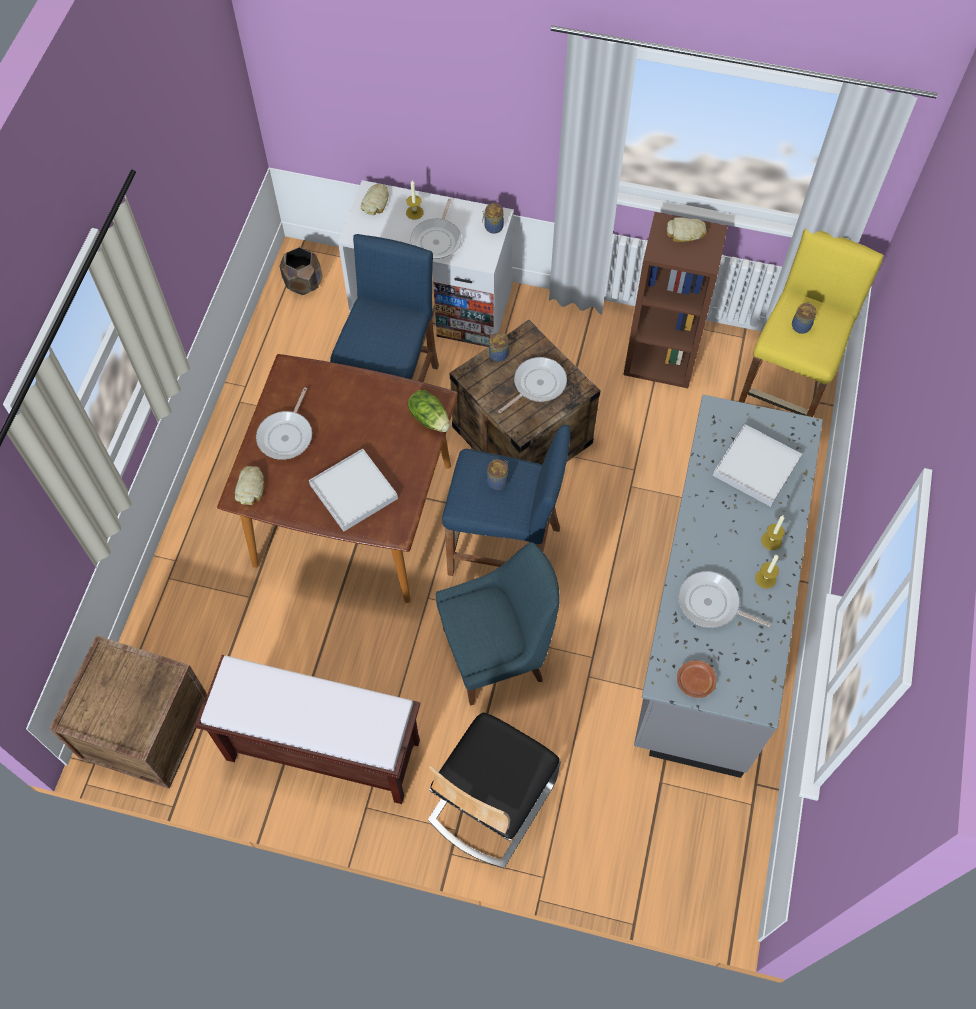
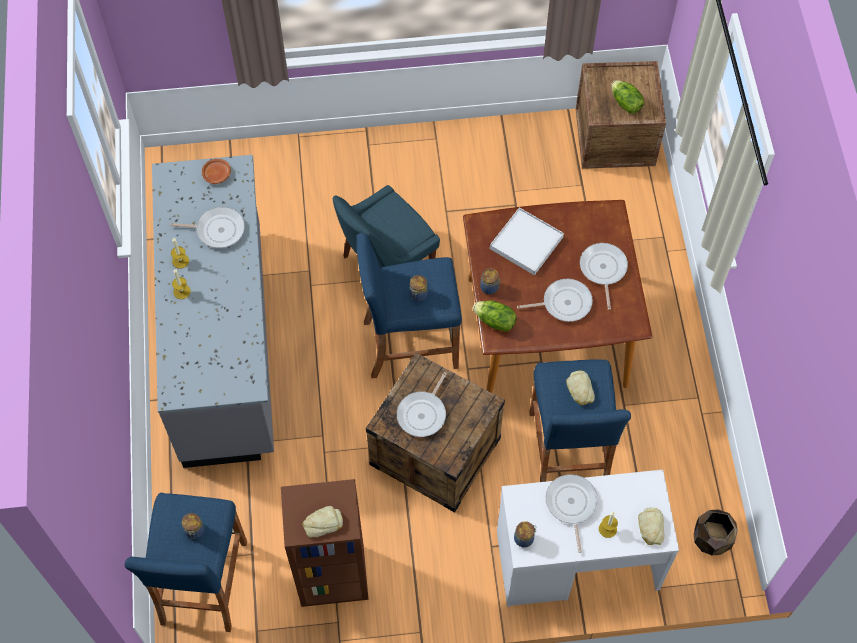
camera: 160 degrees right, 0 degrees up
(127, 681) = (625, 103): none -> lettuce
(251, 487) = (607, 221): bread -> bread (580, 390)
(321, 751) = (484, 161): brown bench -> none
(348, 414) = (563, 303): none -> frying pan
(491, 801) = (351, 168): chair -> none
(498, 354) = (469, 432): jar -> jar (490, 288)
(756, 467) = (206, 348): white tray -> none
(785, 391) = (203, 582): yellow stool -> blue stool

